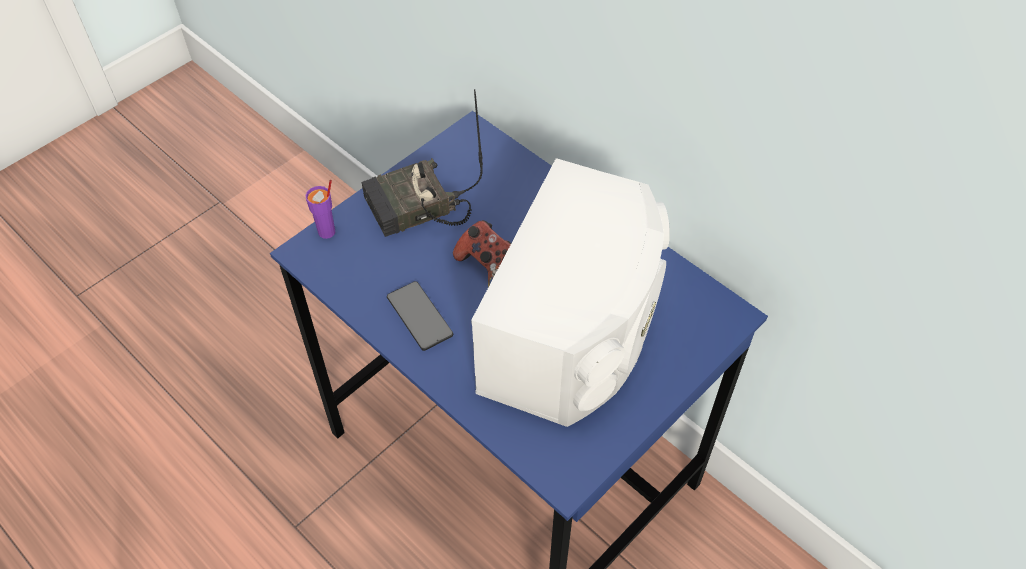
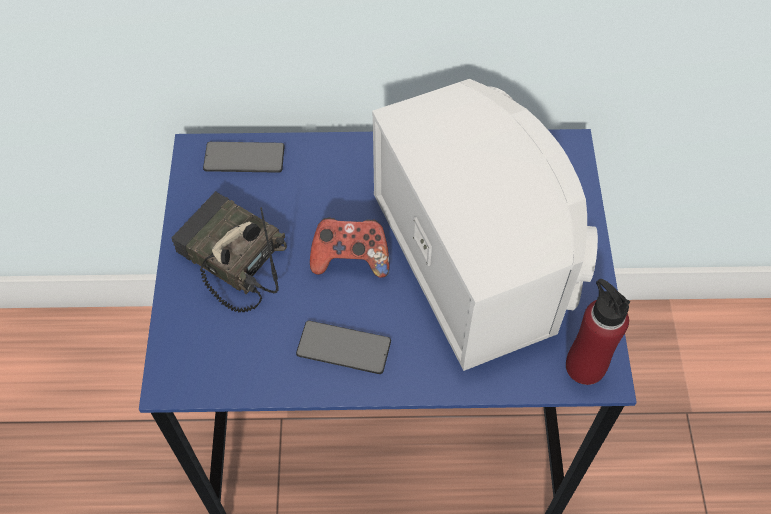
camera: 45 degrees left, 5 degrees up
(327, 232) = (172, 344): purple cup -> none
(416, 209) = (230, 259): radio -> radio turned 105 degrees clockwise
(496, 155) = (244, 158): none -> phone
(560, 463) = (585, 366): none -> red bottle

